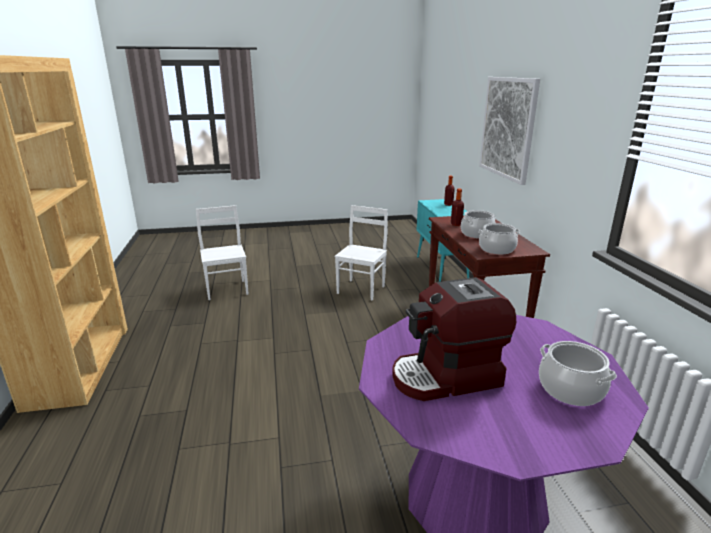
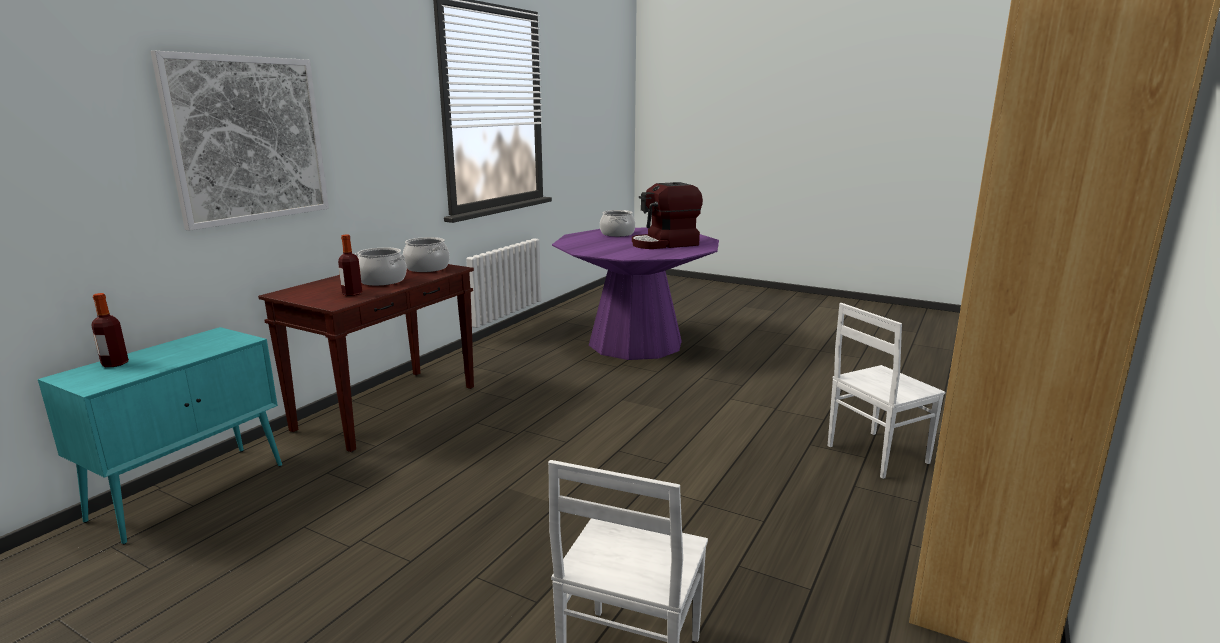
camera: 140 degrees left, 5 degrees down
(362, 289) = (396, 511): white chair -> white chair (875, 454)
(447, 377) = (665, 244): coffee machine -> coffee machine turned 135 degrees clockwise

